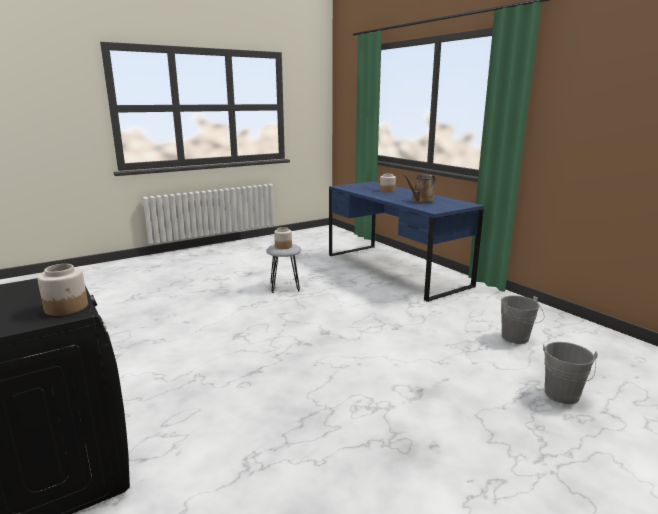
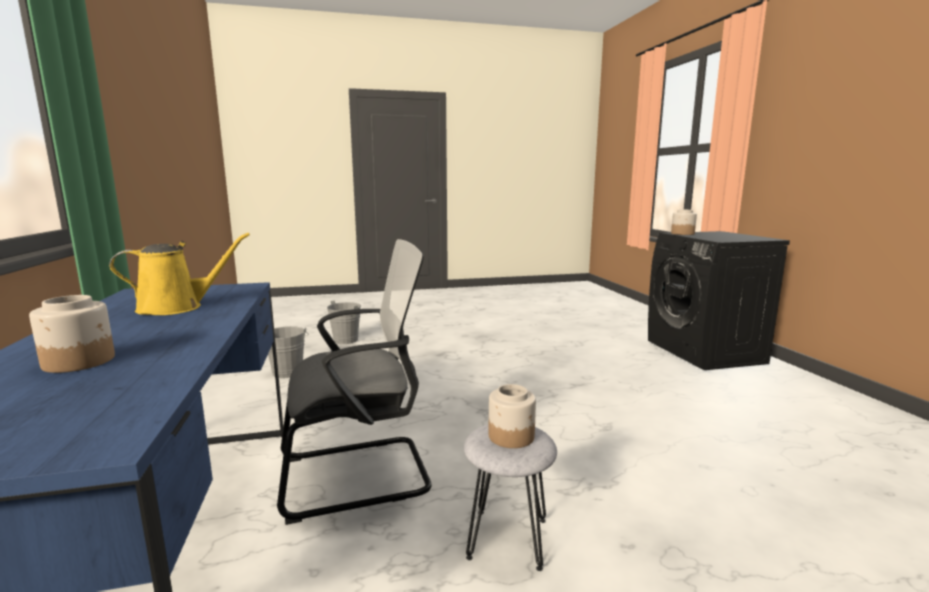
camera: 160 degrees left, 5 degrees down
(360, 293) = (360, 476): none -> chair
(421, 201) = (177, 307): brown watering can -> yellow watering can

